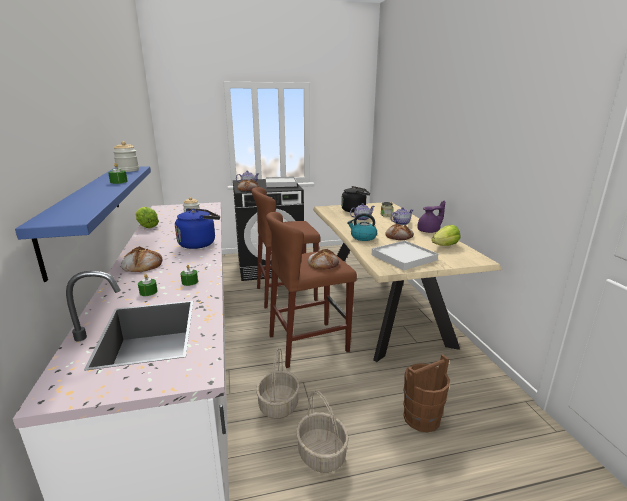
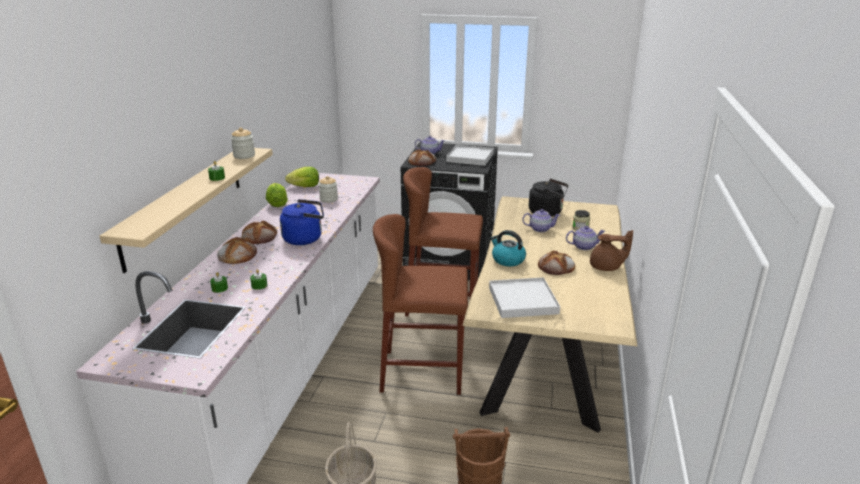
camera: 25 degrees right, 5 degrees up
(85, 211) = (185, 203): blue shelf -> beige shelf
(278, 405) = (345, 427): basket -> none
(323, 263) = (436, 285): bread -> bread (260, 236)
(429, 231) = (606, 267): purple teapot -> brown teapot
(445, 245) = (598, 295): lettuce -> lettuce (305, 187)

